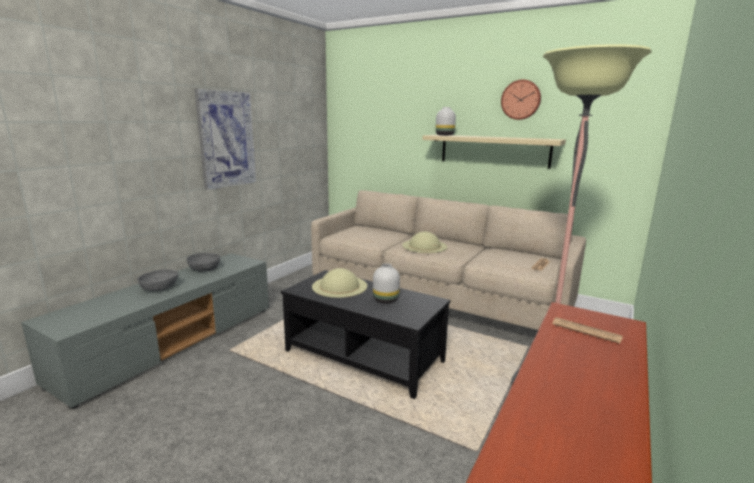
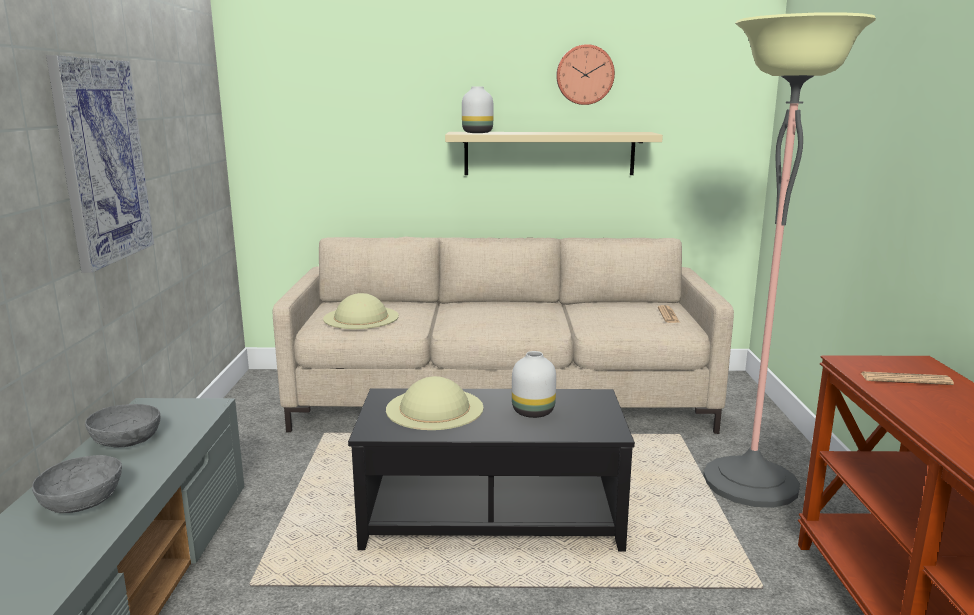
camera: 30 degrees left, 0 degrees up
(424, 246) = (488, 317): beige hat -> beige hat (361, 317)

